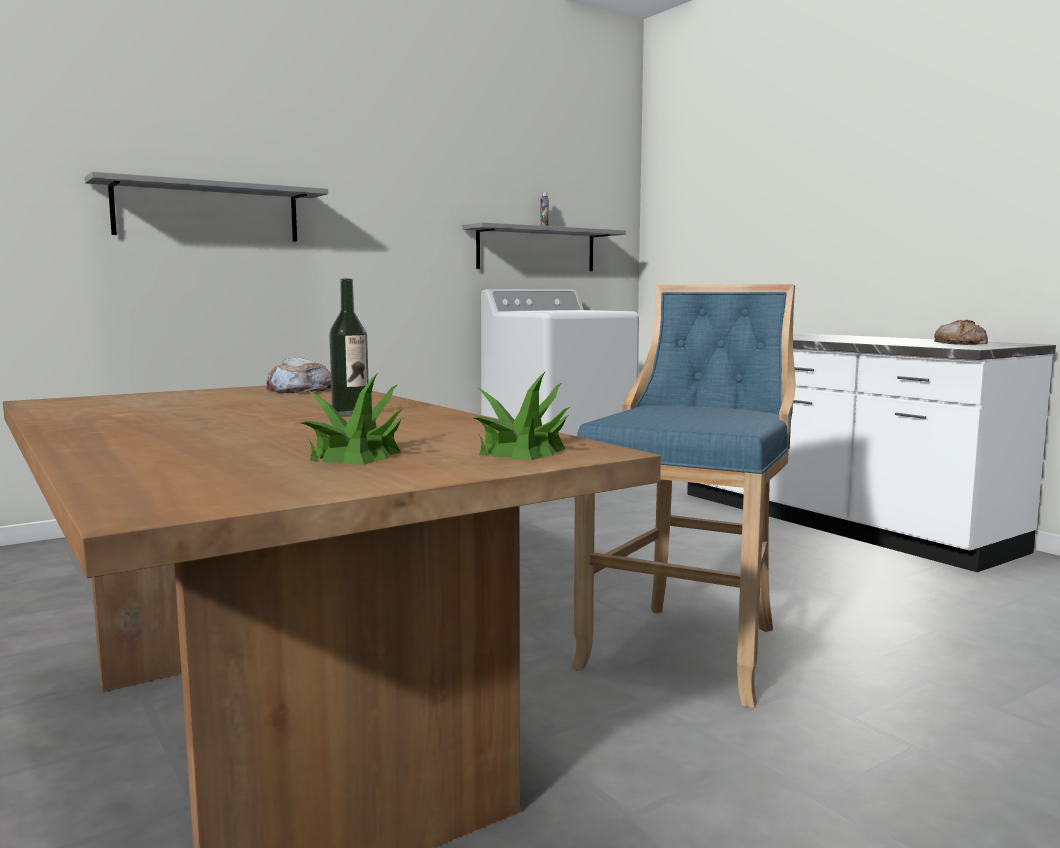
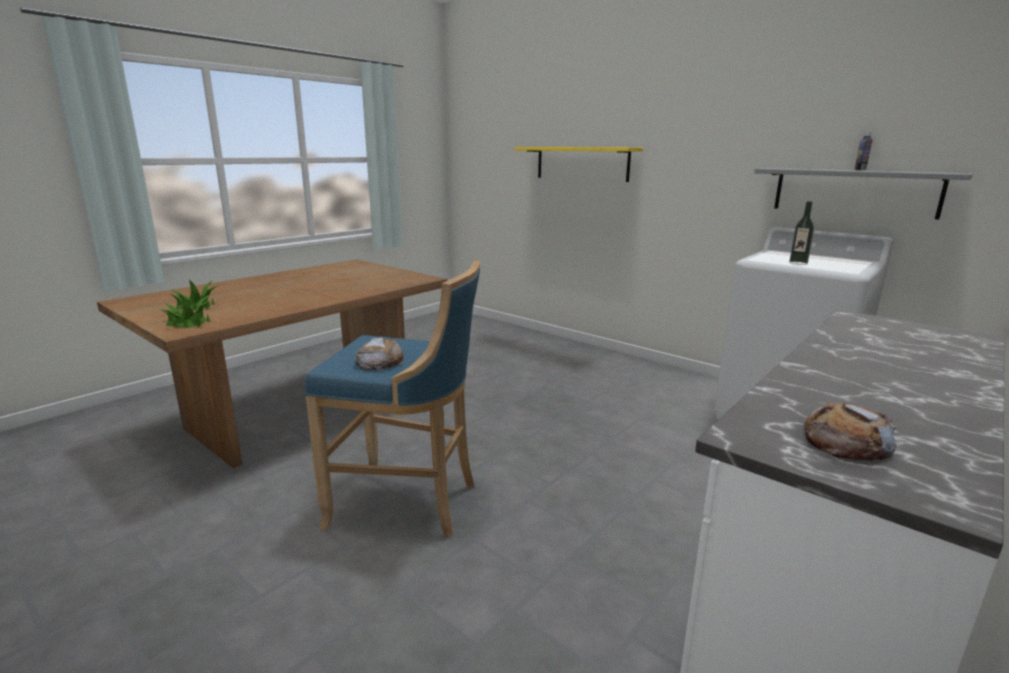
camera: 75 degrees right, 10 degrees up
(208, 212) = (582, 163): grey shelf -> yellow shelf
(299, 389) = (402, 279): bread -> bread (380, 362)
(350, 413) = (309, 294): bottle -> bottle (798, 263)

